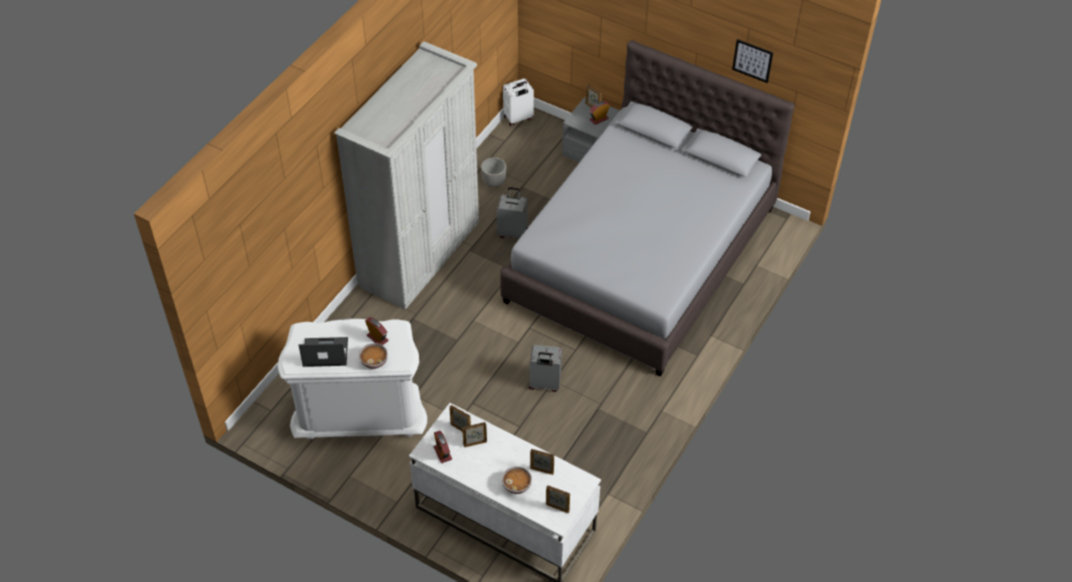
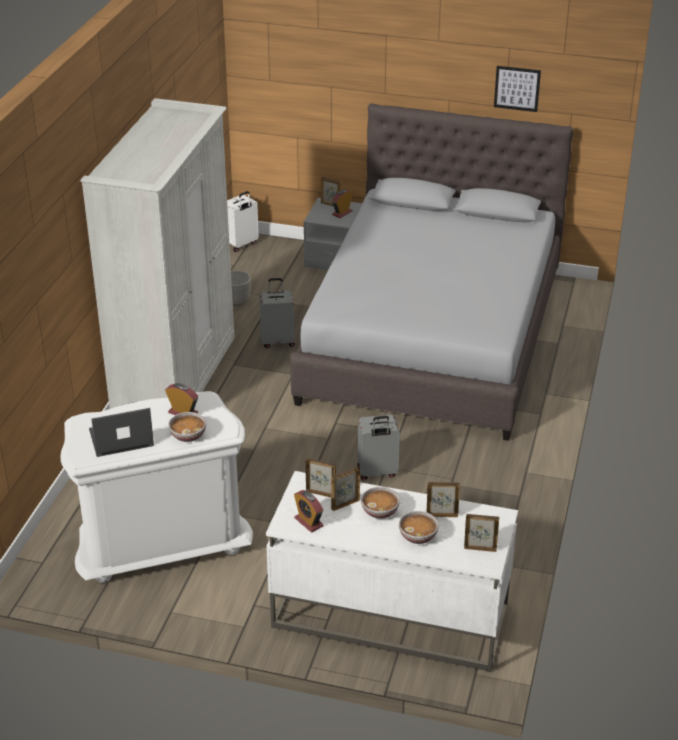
camera: 15 degrees left, 15 degrees down
(498, 456) = (380, 511): none -> bowl

